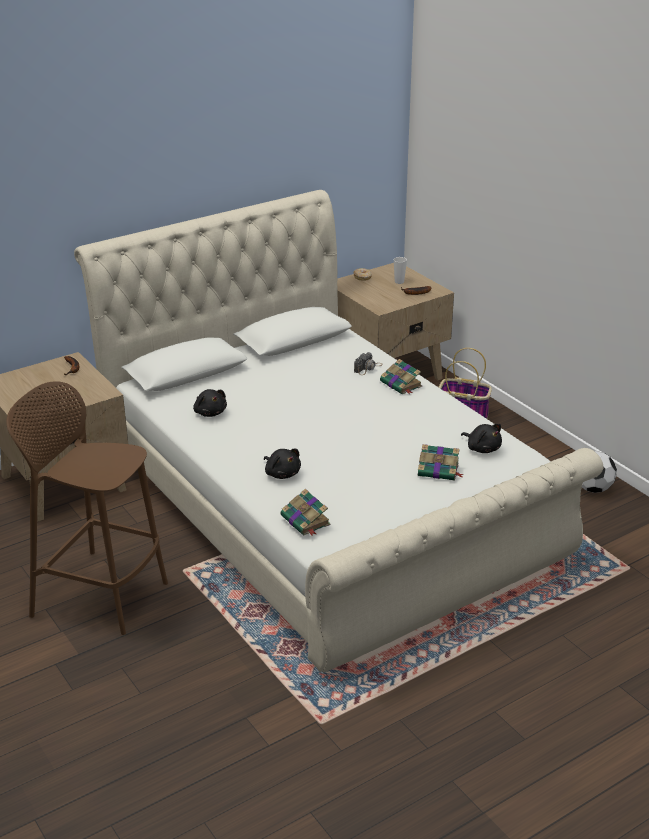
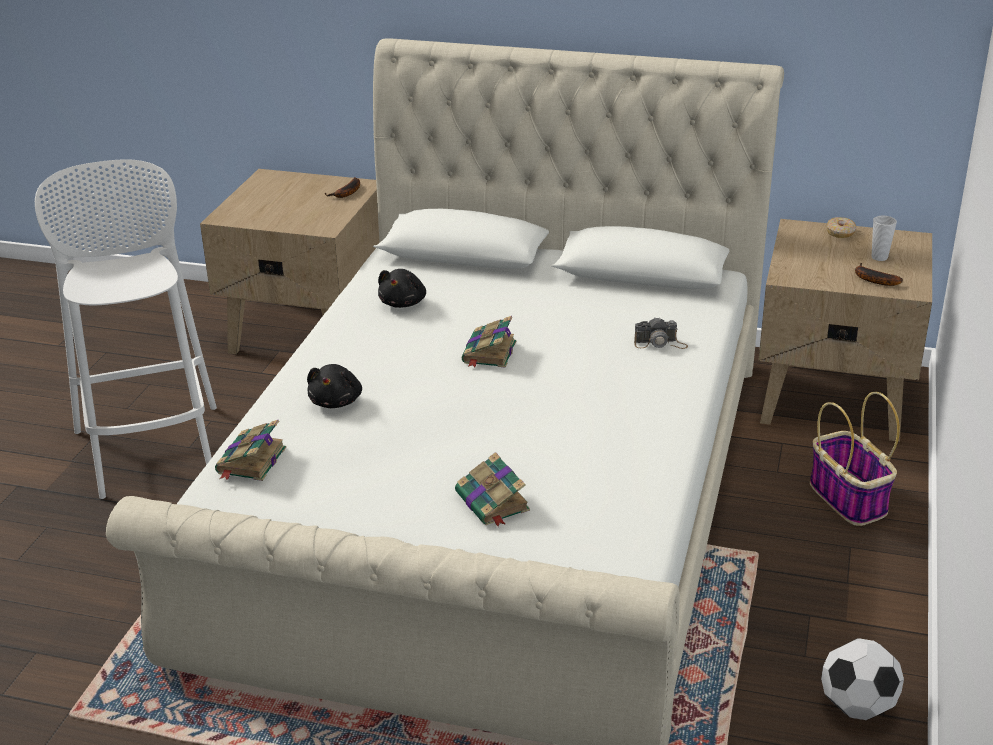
camera: 50 degrees right, 0 degrees up
(100, 594) = (152, 449): brown stool -> white stool
(401, 384) = (661, 383): book -> book (489, 353)
(482, 448) = (599, 511): black plush toy -> none

